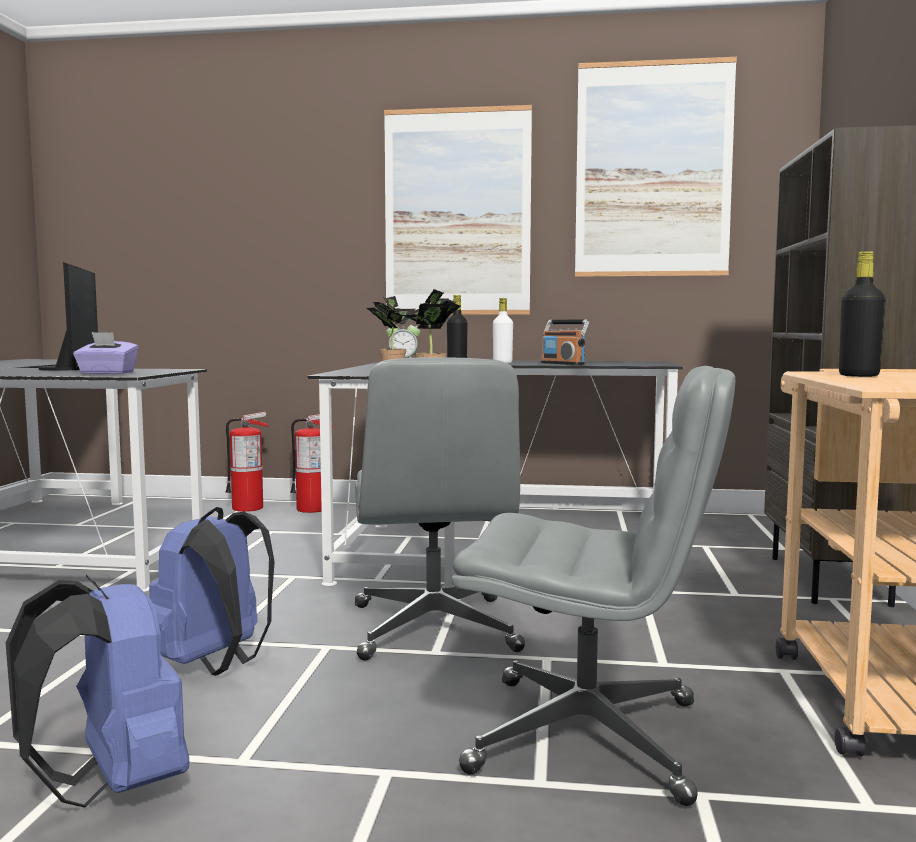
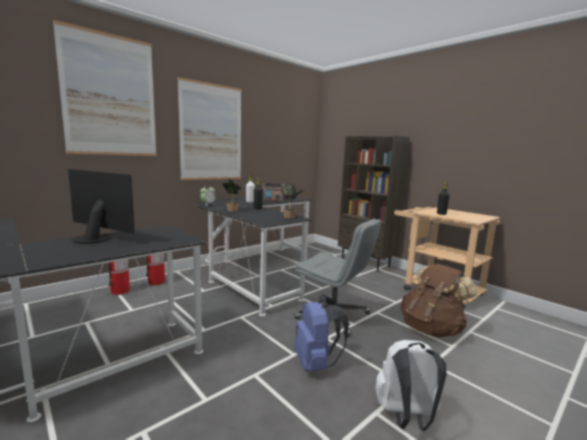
camera: 50 degrees left, 5 degrees up
(107, 373) = (163, 241): purple tissue box -> none
(113, 785) = (406, 417): blue backpack -> white backpack
(590, 736) = (431, 329): grey office chair -> brown backpack
(653, 170) = (279, 123): picture -> picture (110, 96)

